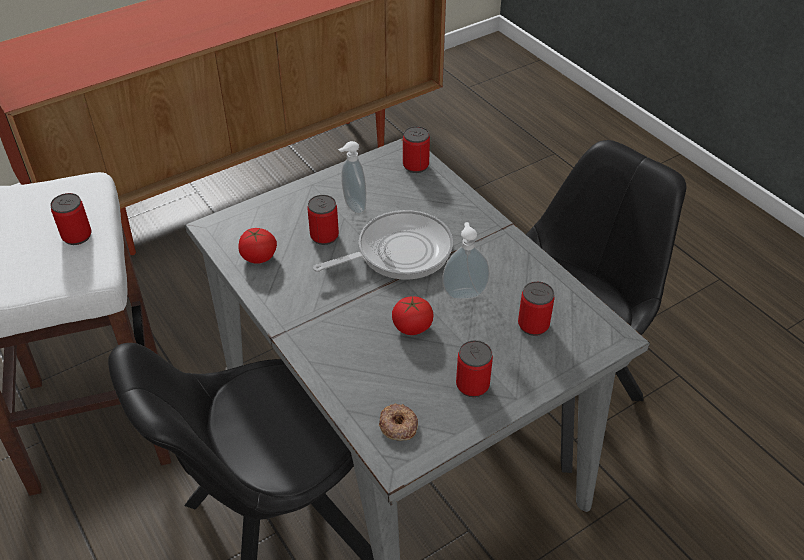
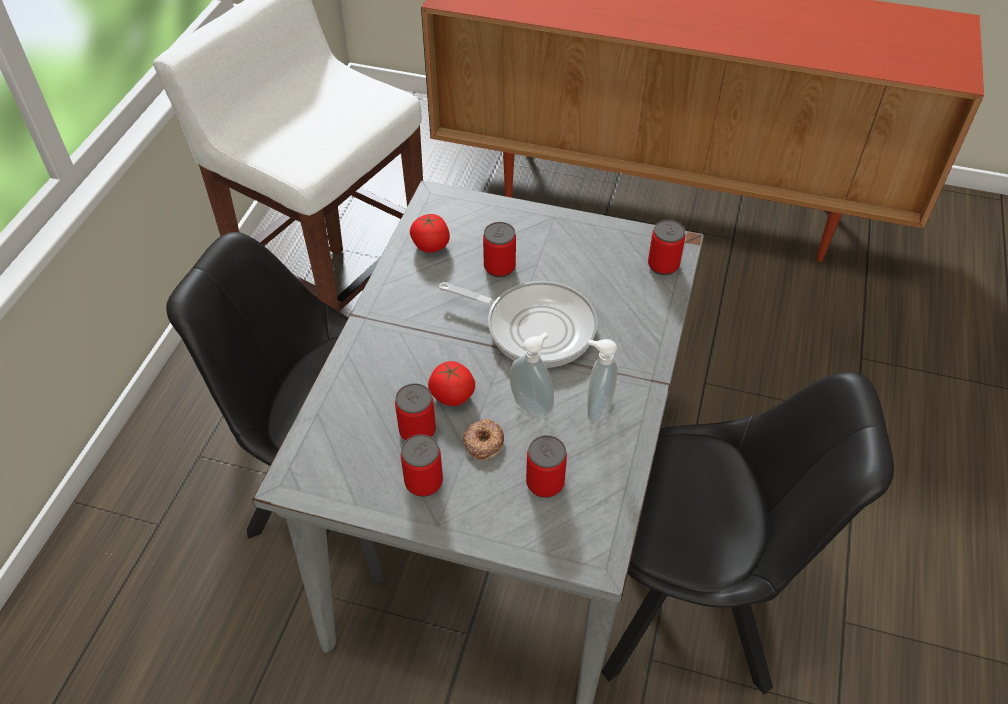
camera: 50 degrees right, 5 degrees up
(77, 236) = (330, 134): can -> can (417, 431)
(352, 207) = (557, 260): soap dispenser -> soap dispenser (596, 408)
(398, 425) = (330, 458): donut -> donut (483, 442)

